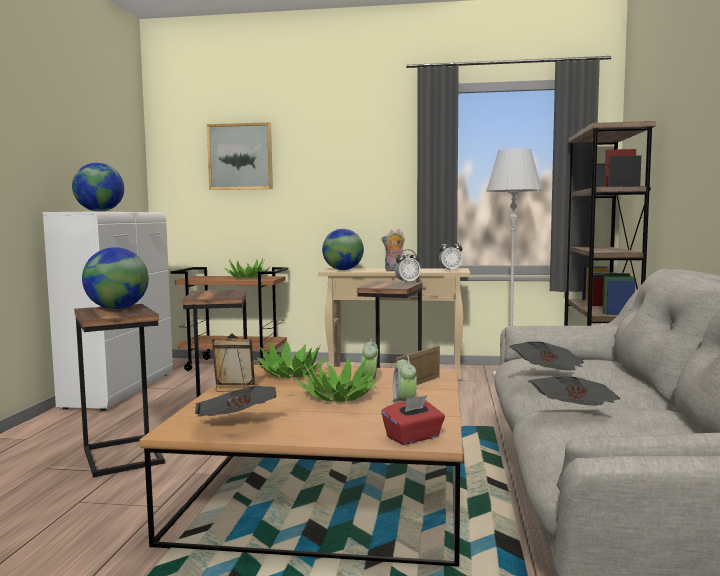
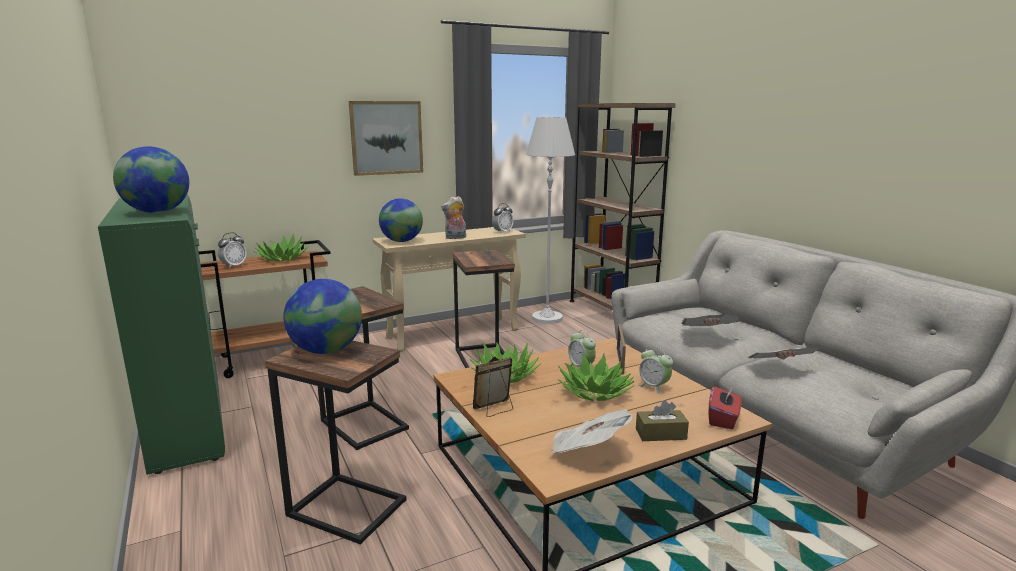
camera: 35 degrees left, 10 degrees up
(120, 390) = (187, 426): white cabinet -> green cabinet
(240, 157) = (247, 113): picture -> picture (386, 137)
(324, 431) = (660, 434): none -> brown tissue box
(407, 282) = (488, 252): alarm clock -> alarm clock (234, 266)

